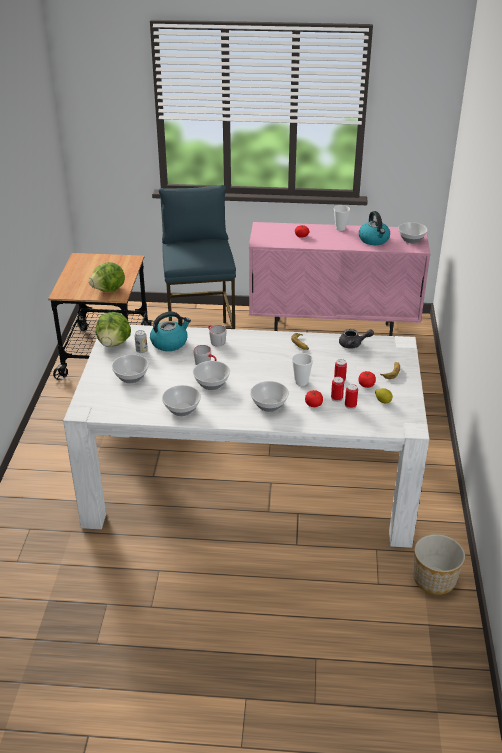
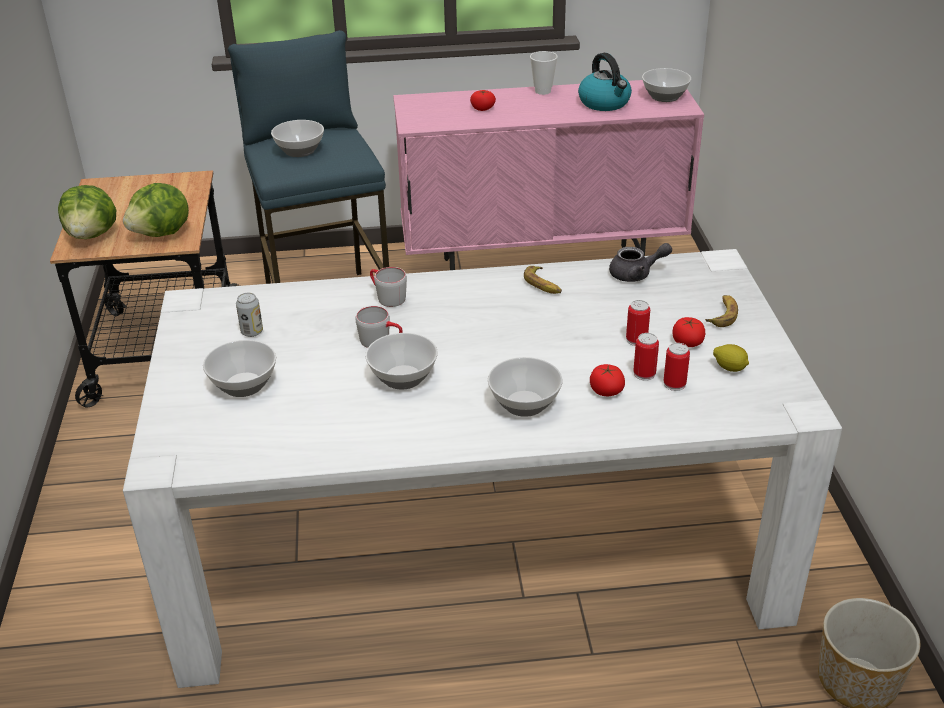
camera: 10 degrees left, 0 degrees up
(114, 343) = (196, 325): lettuce -> lettuce (92, 235)
(170, 342) = (302, 311): kettle -> none
(182, 410) = (360, 436): bowl -> bowl (300, 151)
(301, 382) = (569, 352): cup -> none

